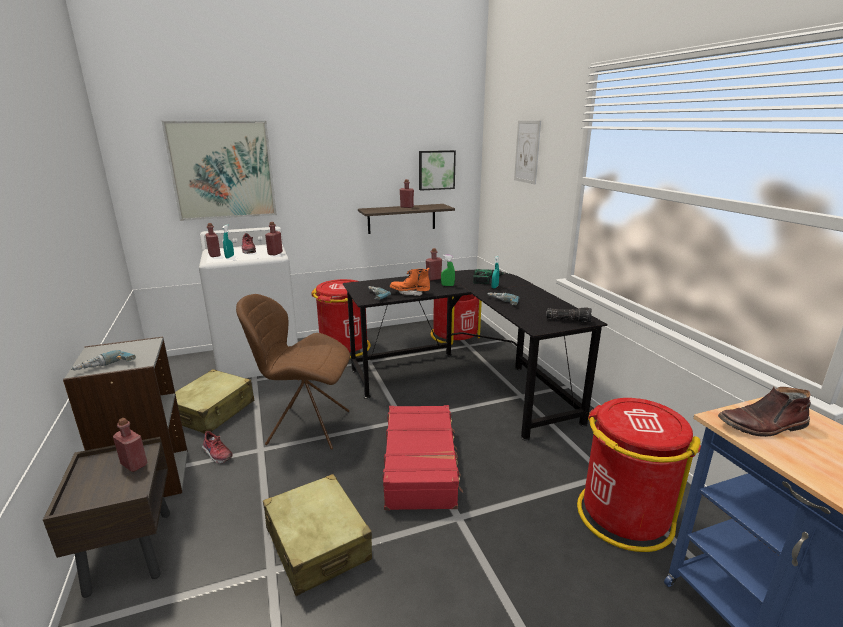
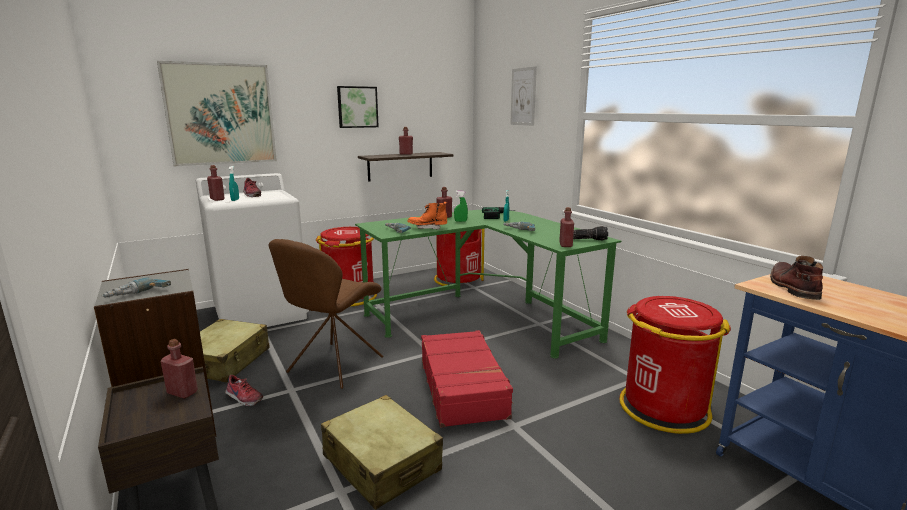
camera: 10 degrees left, 5 degrees down
(275, 253) = (282, 196): red bottle -> red bottle (565, 245)
(306, 427) = (333, 366): brown chair -> brown chair turned 60 degrees counterclockwise
(436, 170) = (432, 119): picture -> picture (357, 107)
(466, 382) = (483, 316): black desk -> green desk
(762, 426) = (792, 287): brown boot -> brown boot turned 120 degrees clockwise

